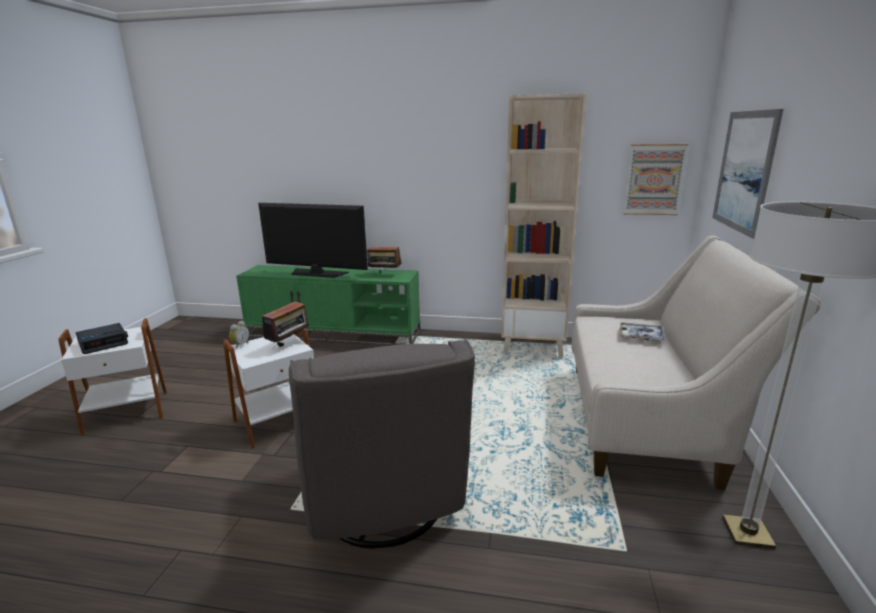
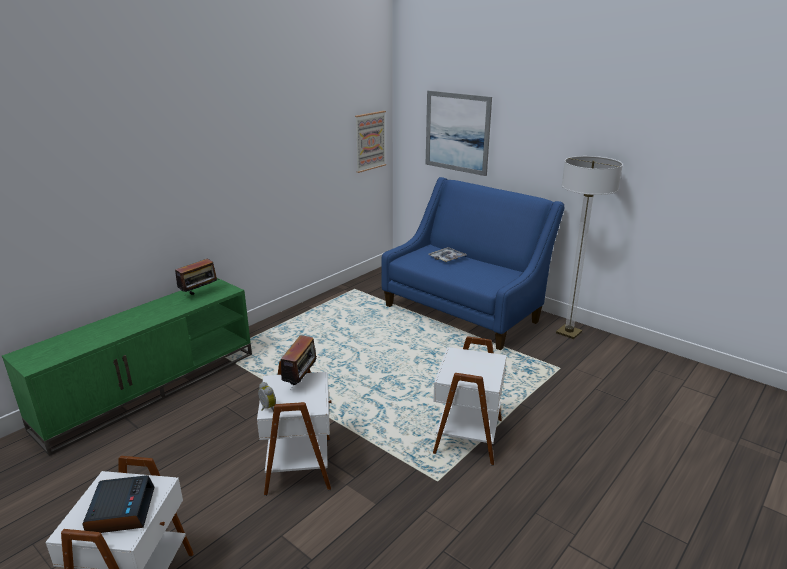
camera: 60 degrees left, 5 degrees up
(289, 344) = (301, 381): radio -> radio turned 45 degrees clockwise
(317, 273) = (125, 325): television -> none
(383, 505) = (466, 436): grey armchair -> white side table
(533, 346) = (329, 305): beige bookcase -> none
(648, 420) = (465, 311): beige sofa -> blue sofa

